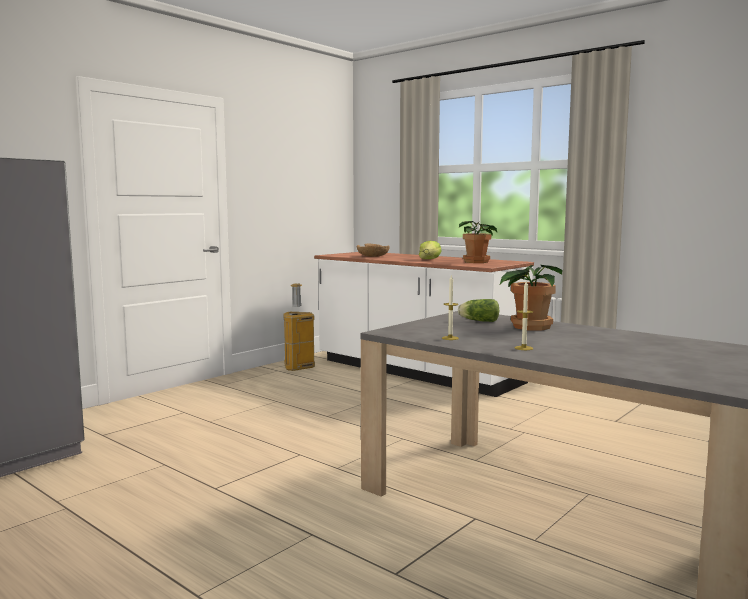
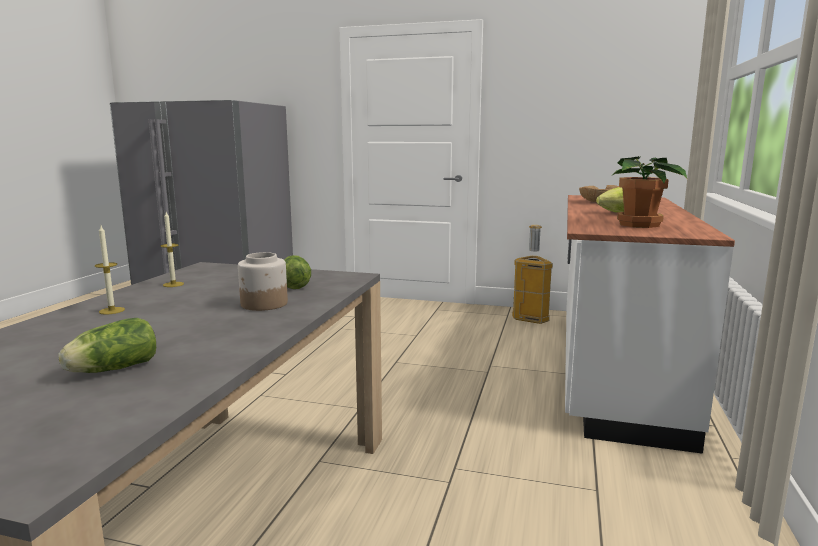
camera: 65 degrees right, 5 degrees up
(529, 327) = (264, 304): potted plant -> jar
(652, 347) = (111, 369): none -> lettuce

